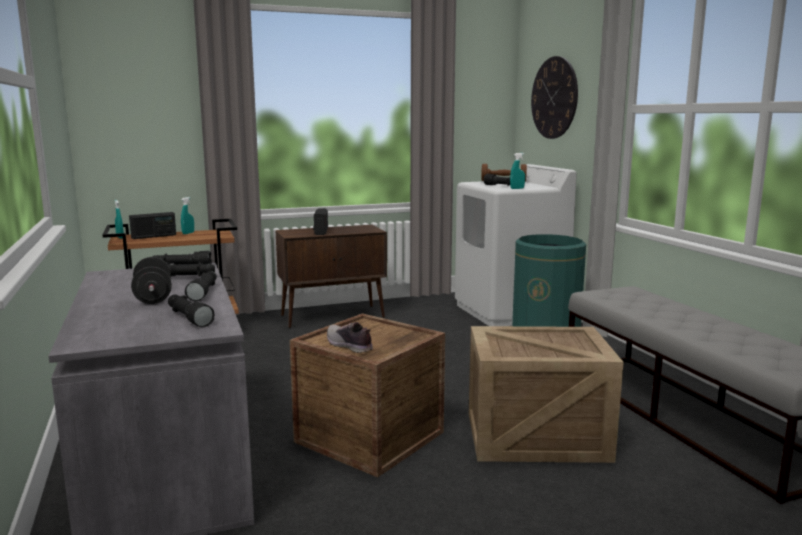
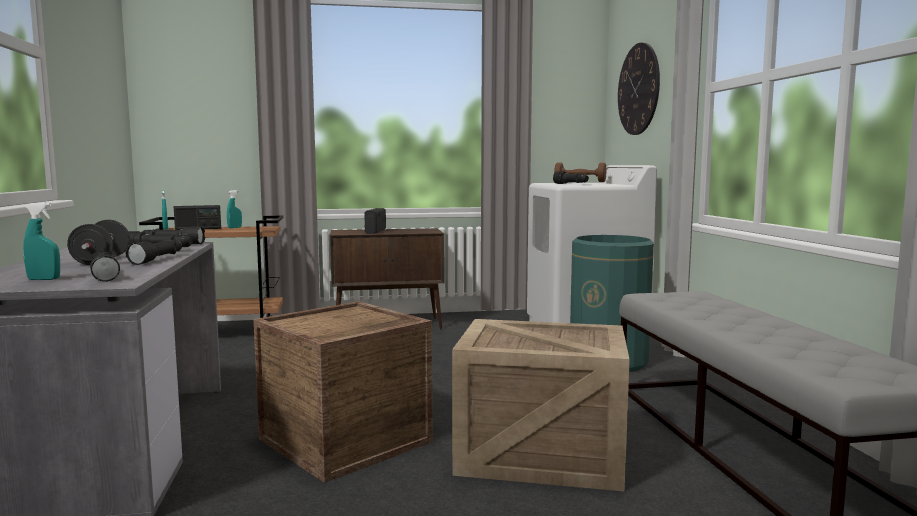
camera: 10 degrees right, 5 degrees down
(348, 346) = (313, 327): shoe -> none
(517, 188) = (585, 185): turquoise spray bottle -> turquoise spray bottle (44, 279)

